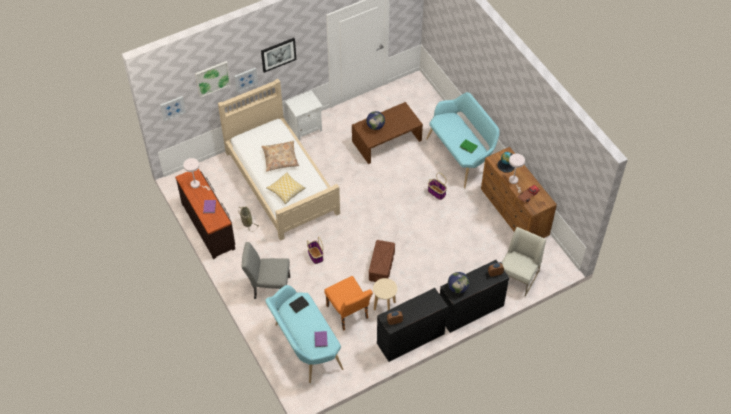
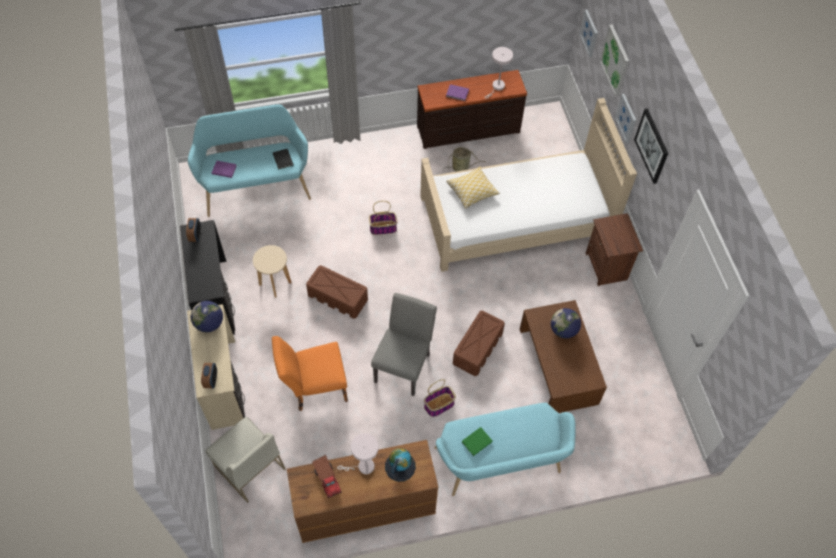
camera: 105 degrees right, 5 degrees up
(268, 287) = (354, 170): grey chair -> grey chair (404, 364)
(280, 159) = (529, 196): beige pillow -> none
(305, 128) = (607, 266): white nightstand -> brown nightstand
(349, 314) = (280, 242): orange chair -> orange chair (314, 388)
(390, 182) = (477, 348): none -> brown storage box
(470, 310) = (224, 384): black desk -> beige desk

